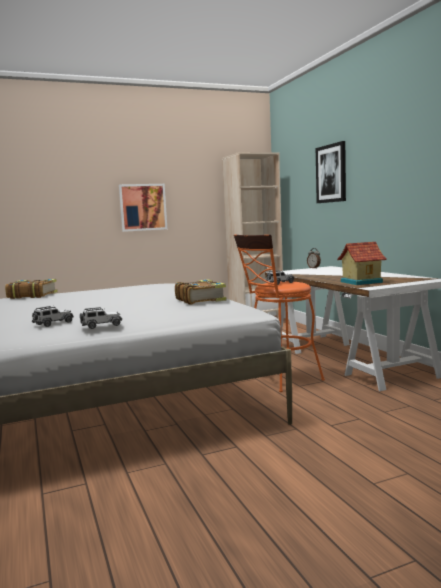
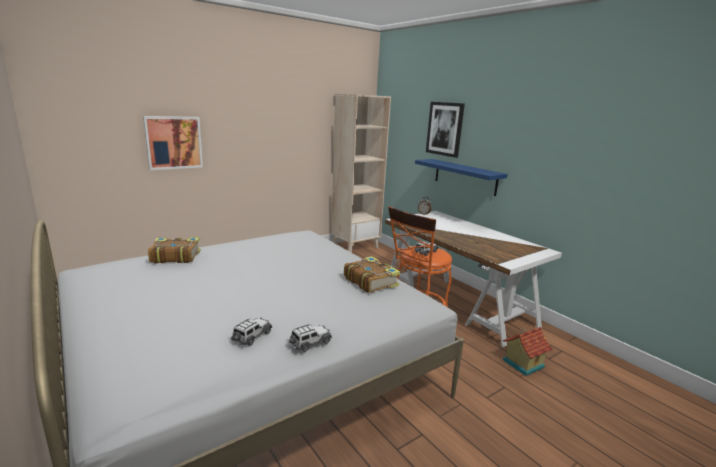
camera: 15 degrees left, 10 degrees up
(143, 207) = (260, 139): picture -> picture (174, 142)
(354, 220) = (465, 176): none -> blue shelf
(360, 282) = (489, 251): toy house -> toy house (522, 363)

